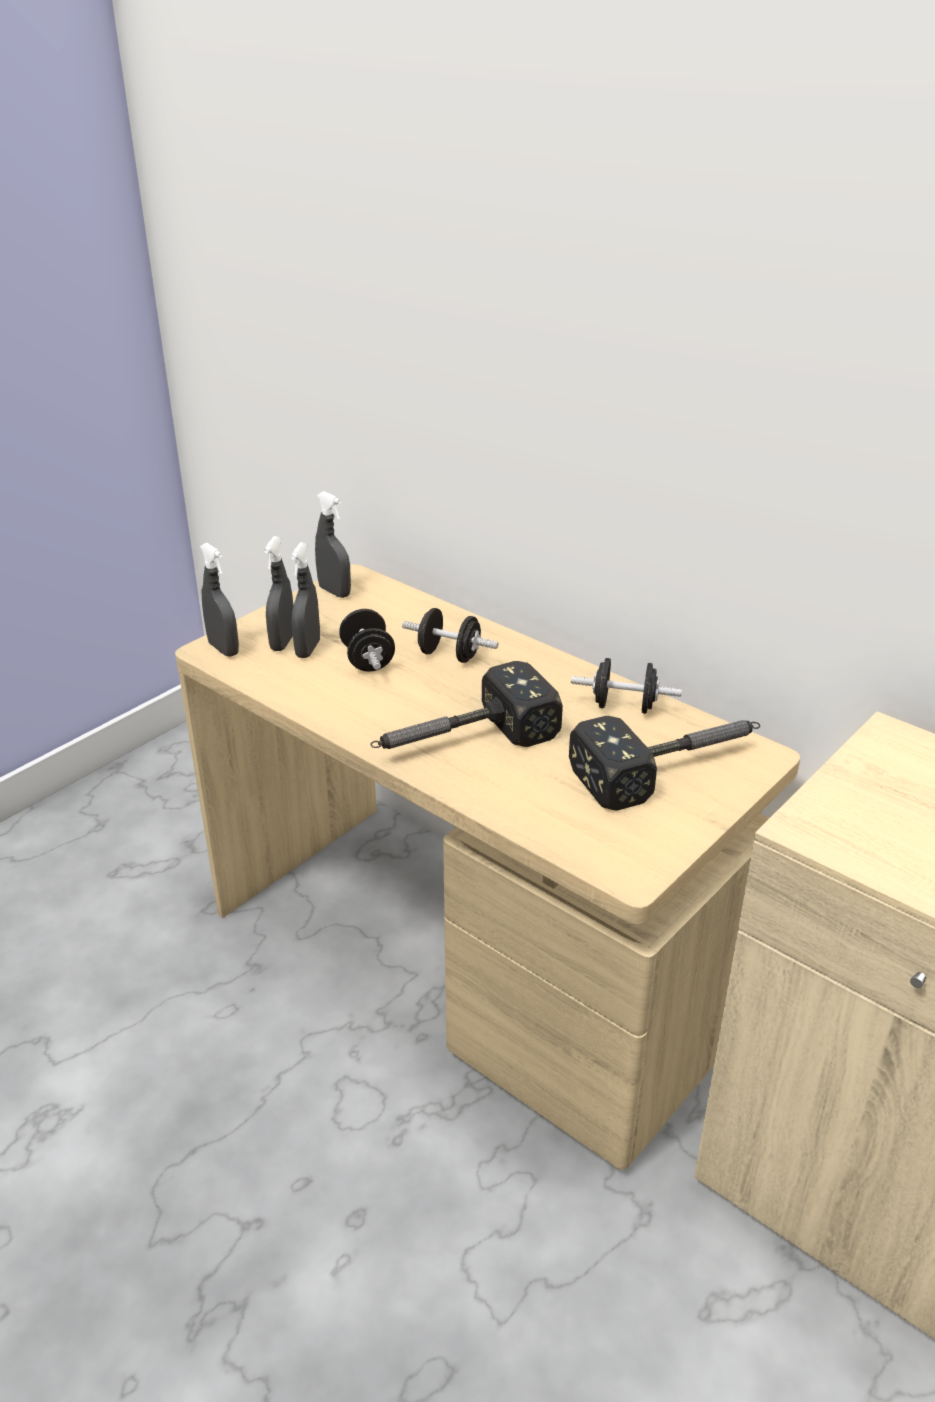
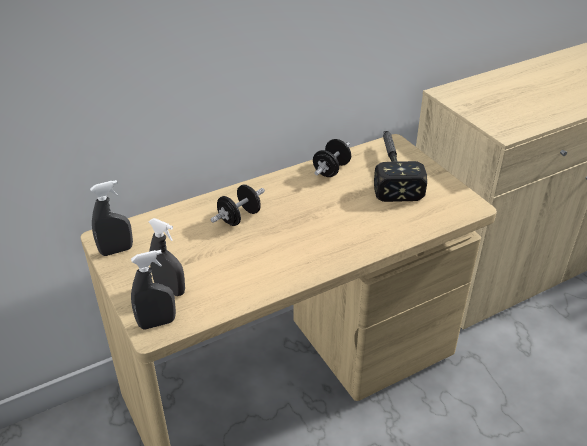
camera: 70 degrees left, 5 degrees up
(308, 649) = (188, 278): grey spray bottle -> none
(368, 660) = (222, 253): black dumbbell -> none
(459, 741) = (336, 235): hammer -> none

